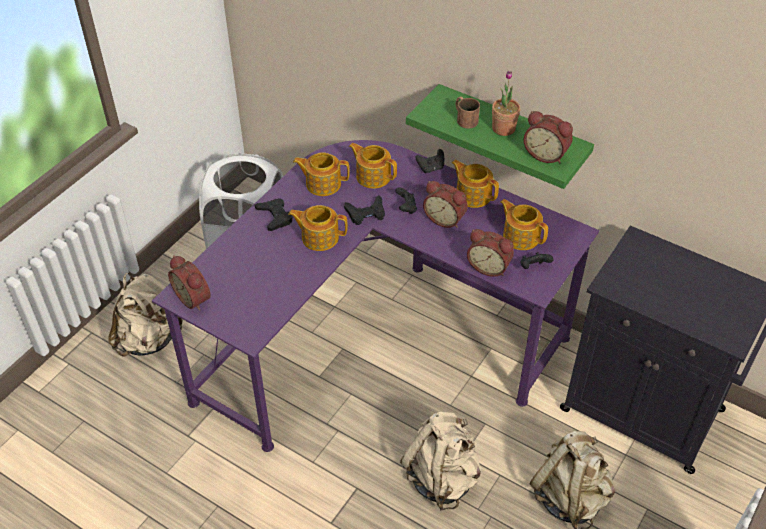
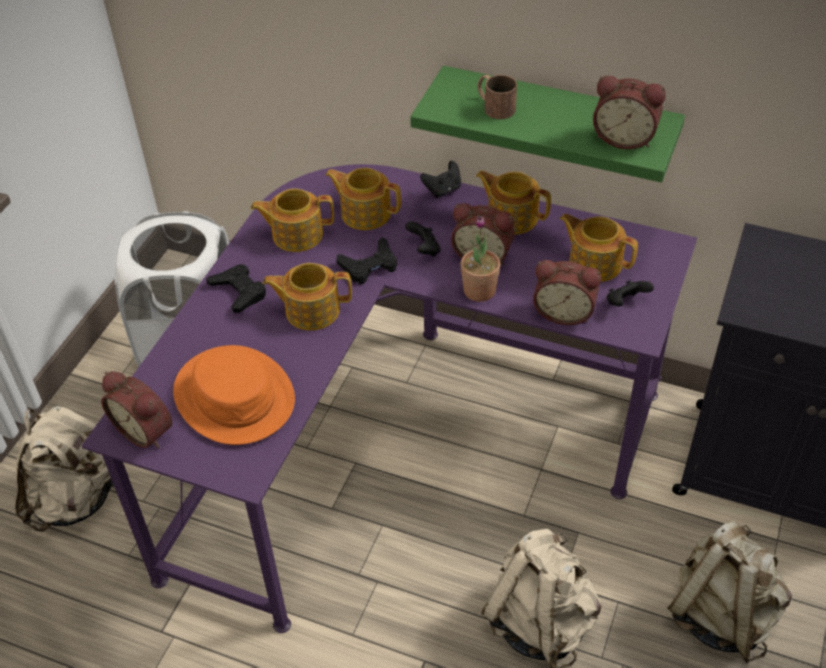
camera: 10 degrees left, 0 degrees up
(255, 285) = (235, 396): none -> orange hat
(503, 128) = (553, 112): potted plant -> potted plant (479, 290)

